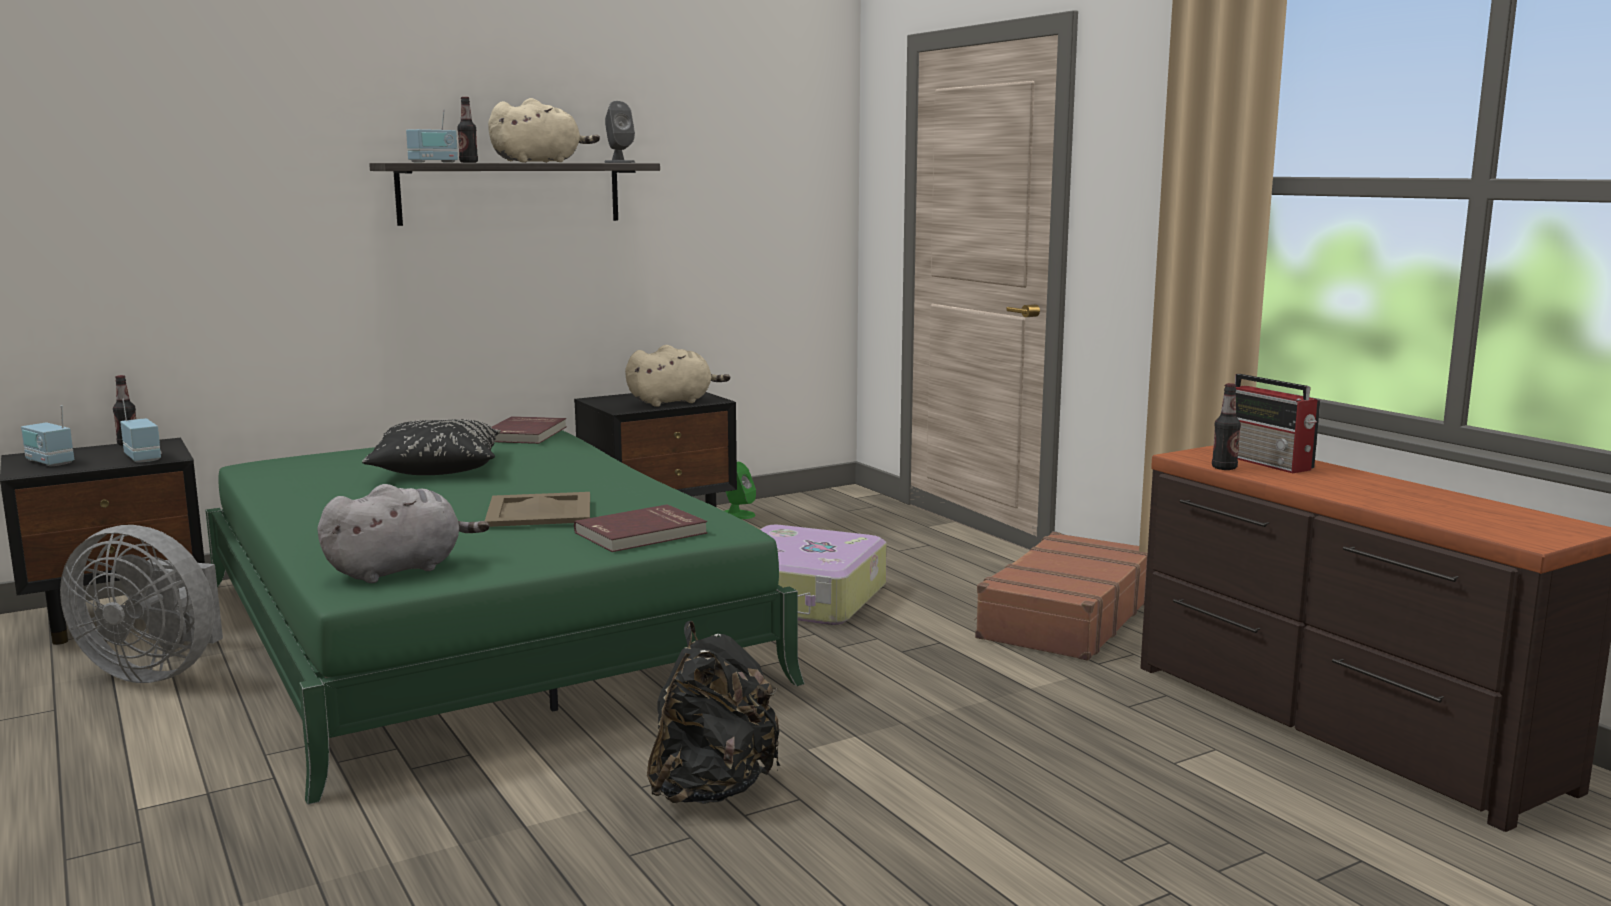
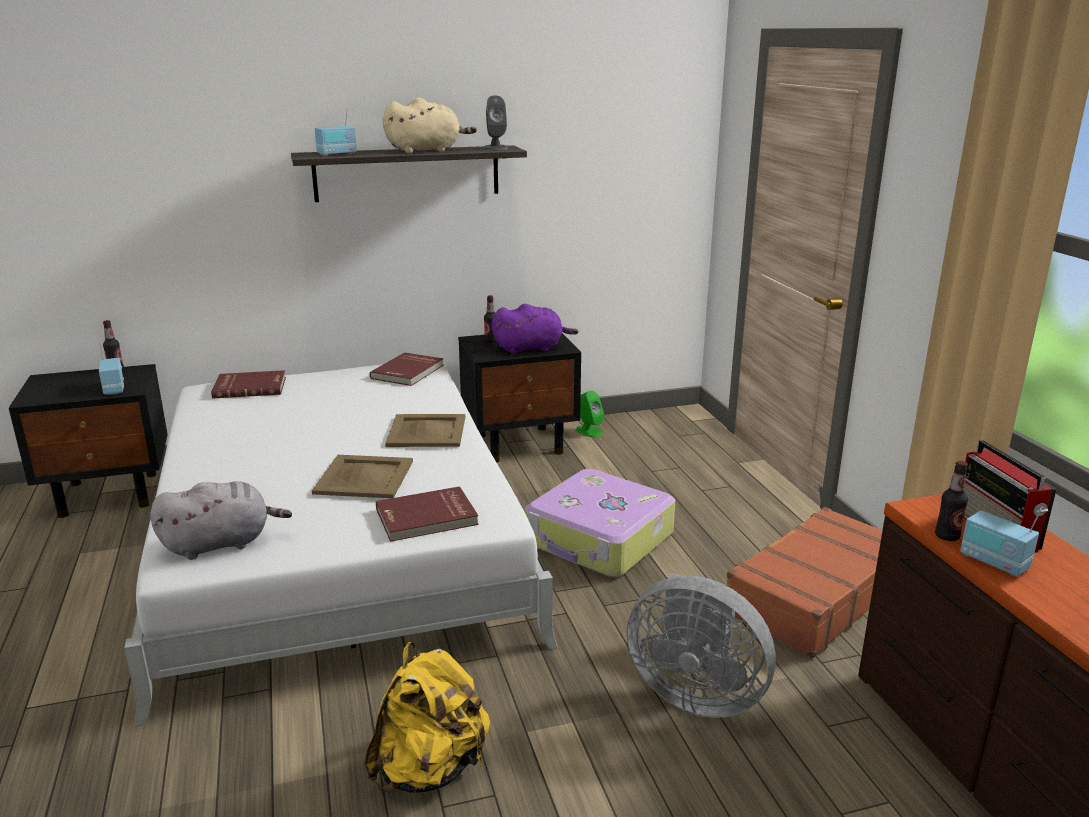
camera: 15 degrees right, 10 degrees up
(49, 462) = (52, 388): radio -> radio (993, 562)
(157, 671) = (107, 556): grey fan -> grey fan (695, 693)
(320, 459) = (250, 387): none -> red book
(436, 468) = (322, 409): black pillow -> none
(468, 162) = (368, 152): bottle -> bottle (491, 341)
(475, 630) = (337, 542): green bed -> white bed
(586, 476) = (426, 431): none -> beige tray
(673, 402) = (531, 348): beige plush toy -> purple plush toy
(712, 790) = (430, 769): black backpack -> yellow backpack

